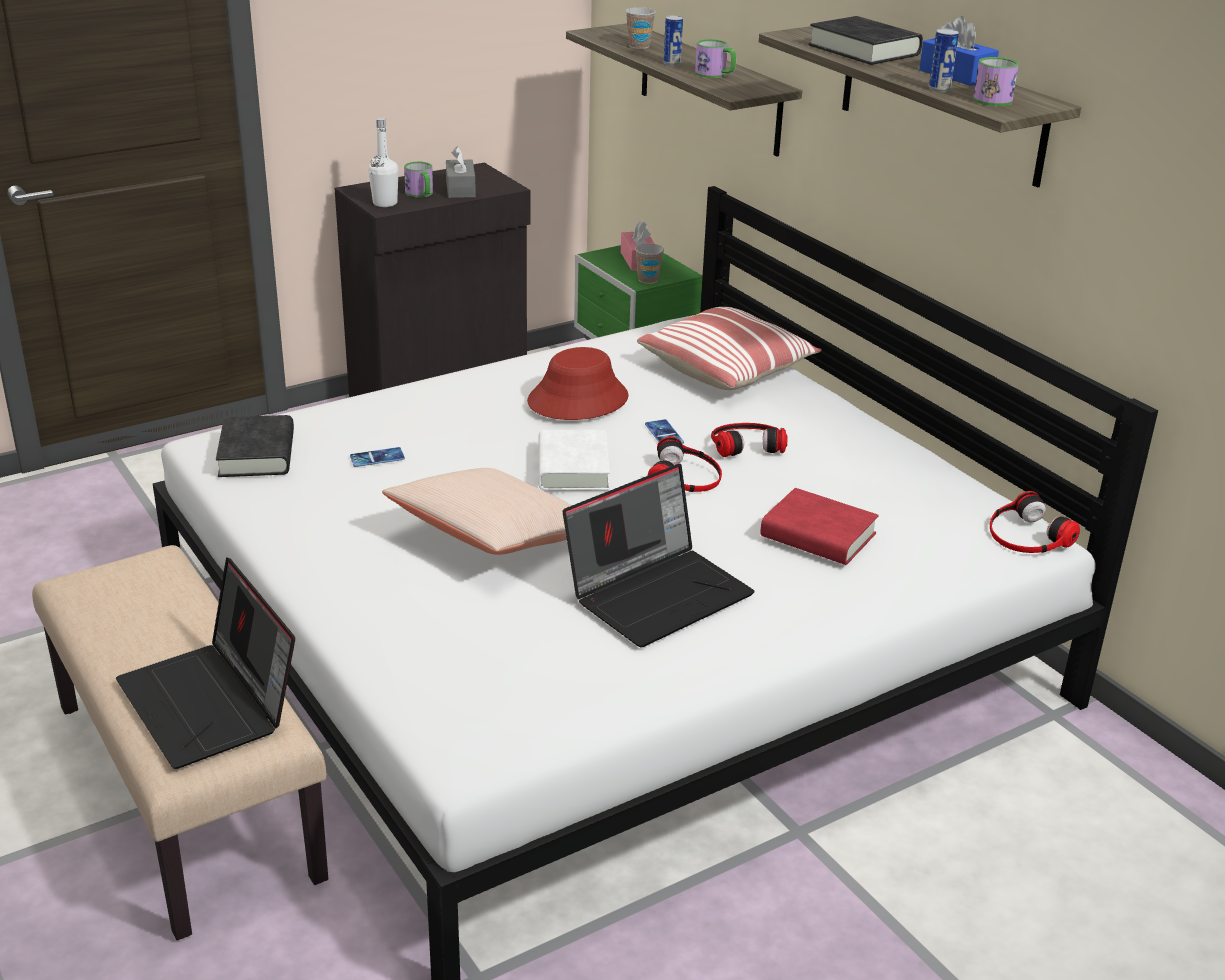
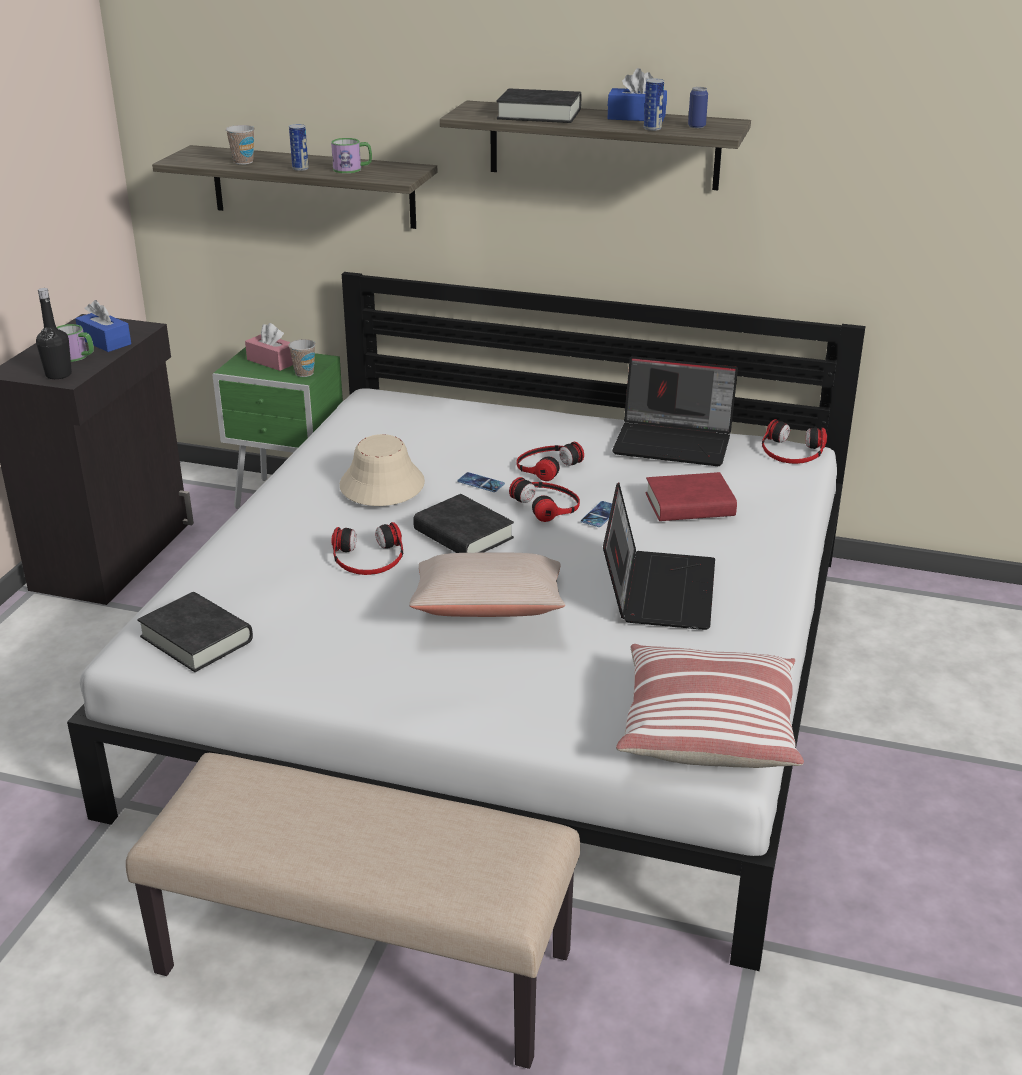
camera: 40 degrees left, 0 degrees up
(212, 704) = (464, 844): laptop -> laptop (675, 442)
(377, 457) = (303, 594): phone -> phone (600, 514)
(385, 203) = (58, 374): white bottle -> black bottle
(460, 189) = (105, 341): grey tissue box -> blue tissue box
(470, 453) = (368, 558): none -> headphones
(573, 468) = (463, 534): white book -> black book
(577, 400) = (381, 484): red hat -> beige hat
(727, 369) = (448, 419): pillow -> pillow (707, 728)
(994, 98) = (696, 126): mug -> can

